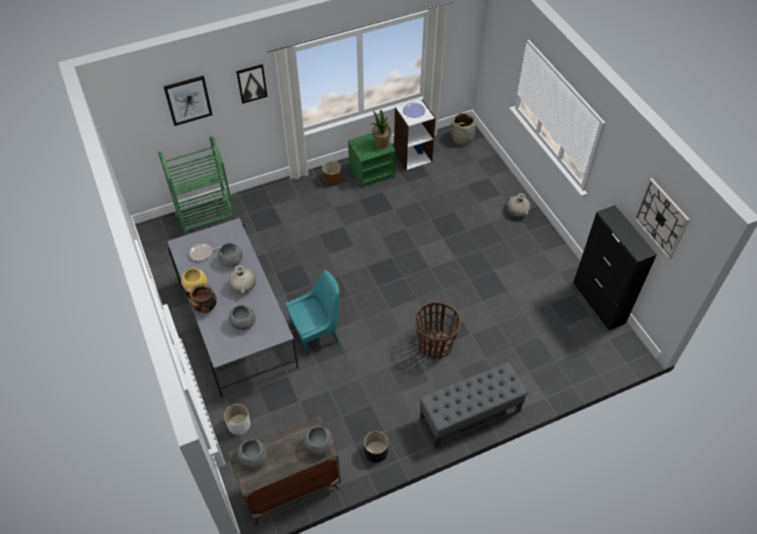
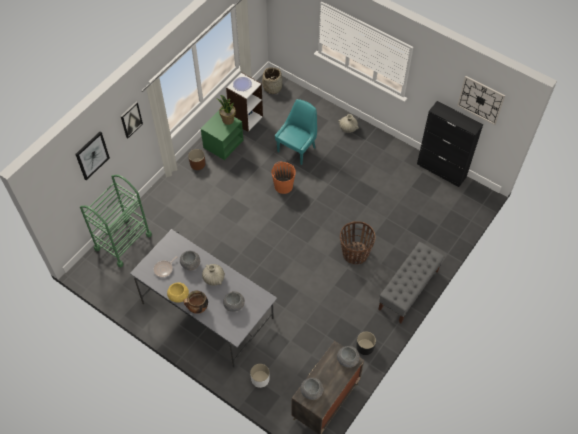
camera: 30 degrees left, 5 degrees up
(316, 333) = (268, 286): turquoise chair -> turquoise chair (297, 149)
(405, 239) = (283, 186): none -> orange bucket

